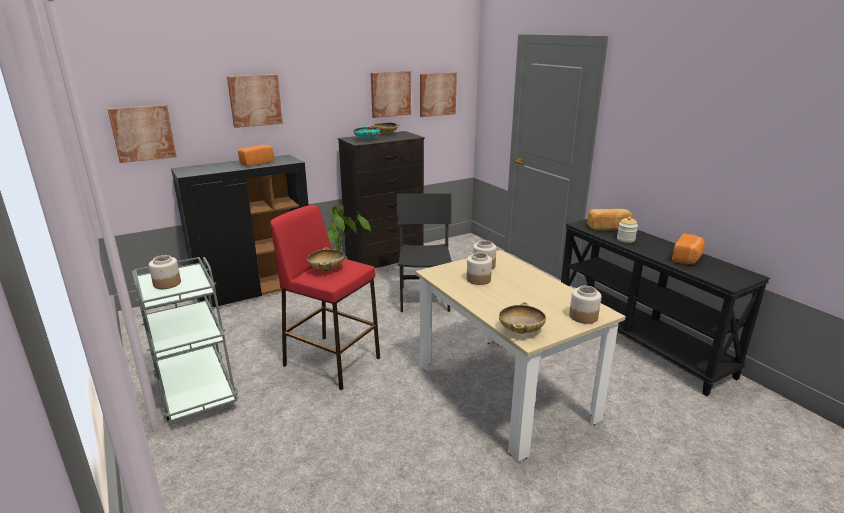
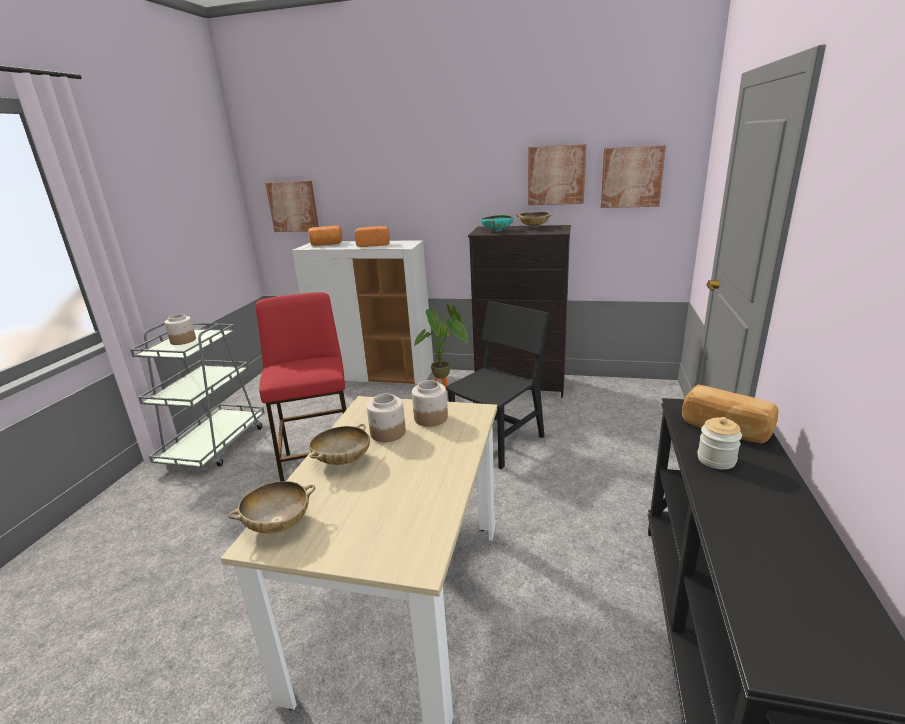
camera: 45 degrees right, 0 degrees up
(255, 100) = (391, 178): picture -> none
(257, 290) = (376, 375): black cabinet -> white cabinet
(326, 269) = (294, 365): beige bowl -> beige bowl (342, 460)
(583, 316) = (381, 551): jar -> none
(687, 258) = (780, 551): bread -> bread (326, 244)

